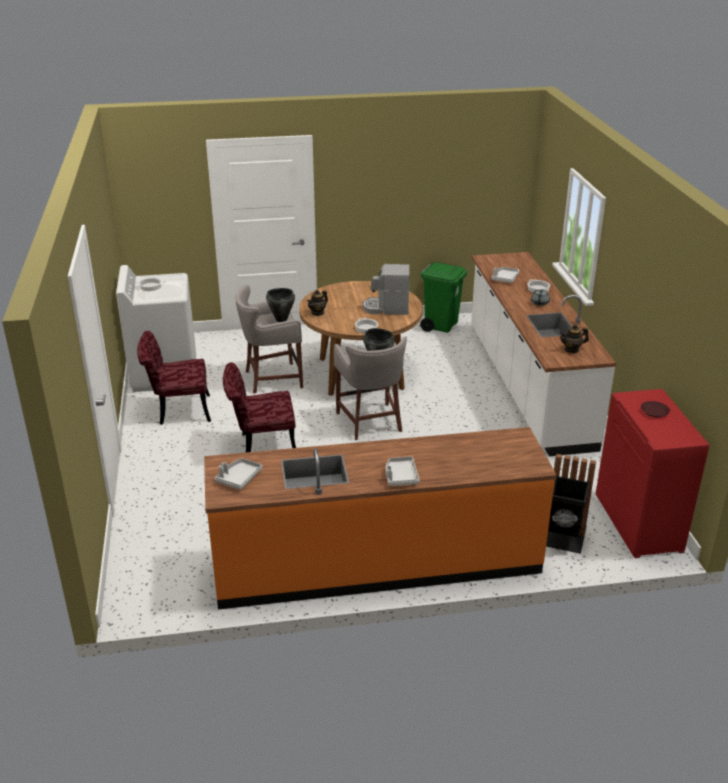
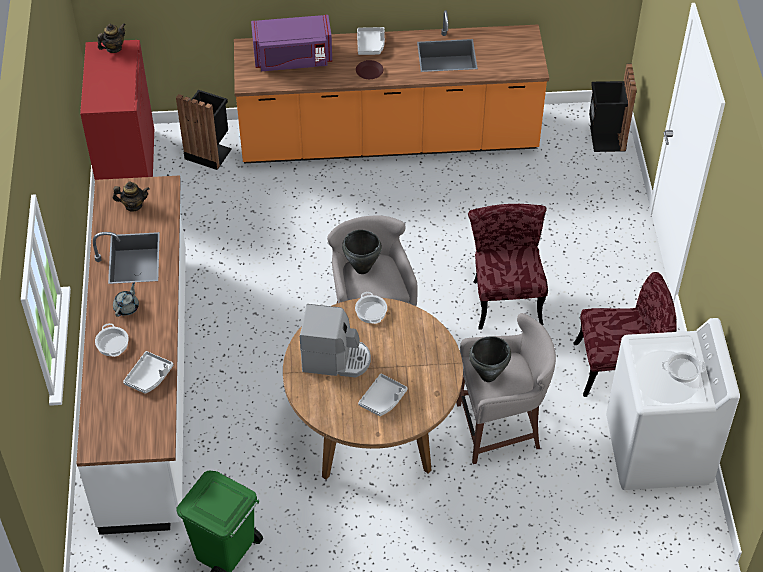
camera: 175 degrees left, 20 degrees up
(136, 579) = (605, 138): none -> black trash can
(239, 478) = (514, 51): grey tray -> grey tray (383, 399)
(261, 446) = (505, 295): red chair -> red chair turned 90 degrees counterclockwise
(317, 313) = (436, 355): teapot -> teapot (113, 48)
(482, 458) = (293, 59): none -> purple microwave
(654, 411) = (109, 82): brown plate -> brown plate (369, 72)

